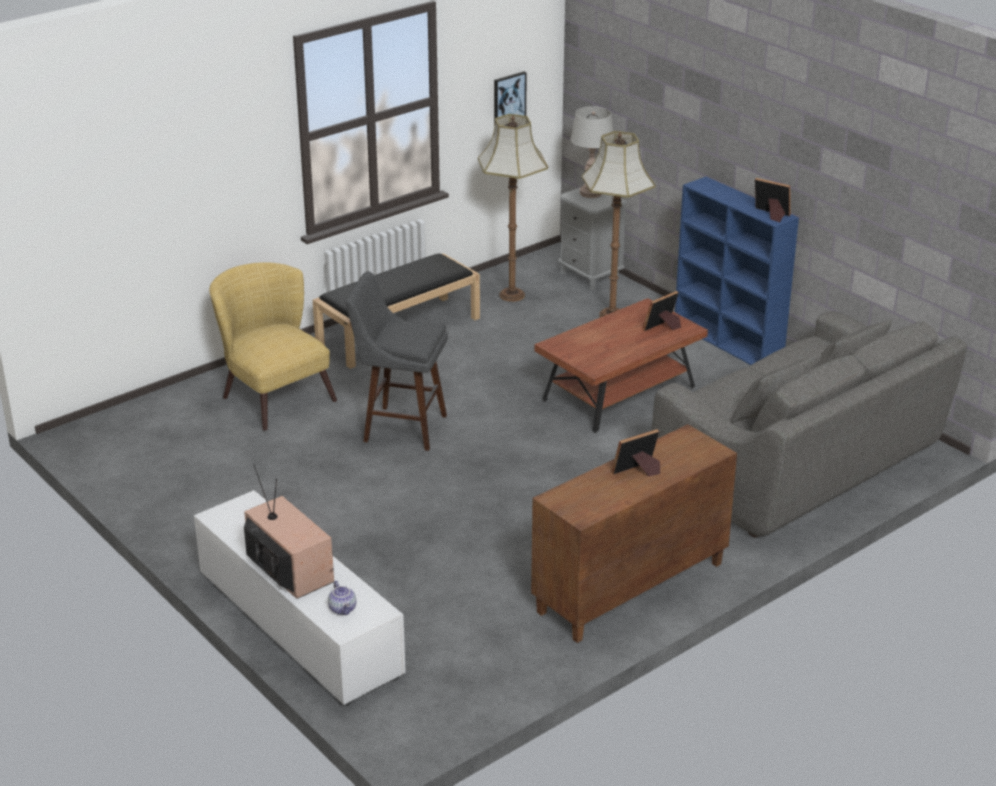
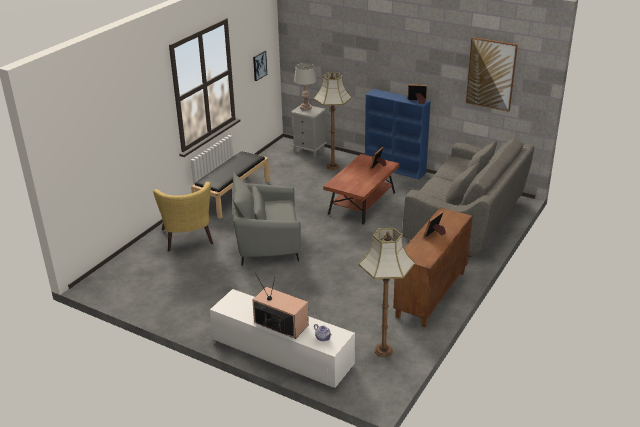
camera: 20 degrees left, 0 degrees up
(272, 395) = (188, 240): yellow armchair -> yellow armchair turned 135 degrees counterclockwise
(400, 427) = (266, 242): grey stool -> grey armchair
(512, 295) = (277, 166): floor lamp -> floor lamp (383, 350)
(905, 183) = (491, 74): none -> picture

